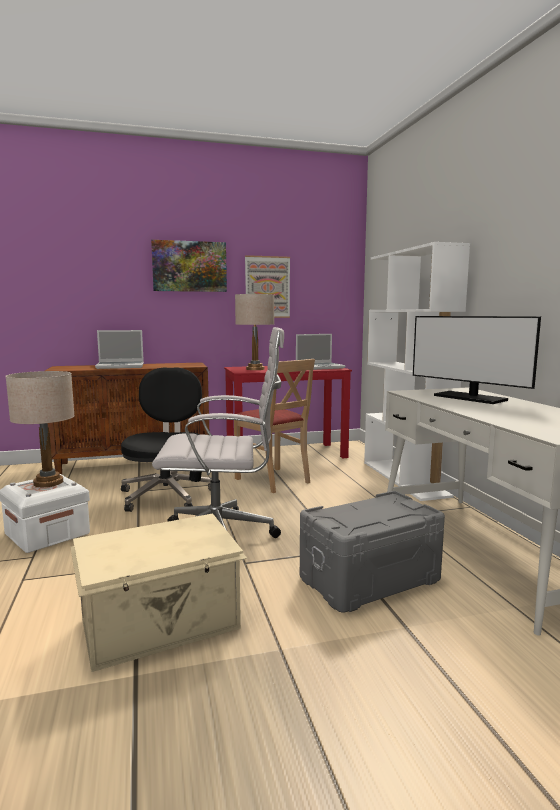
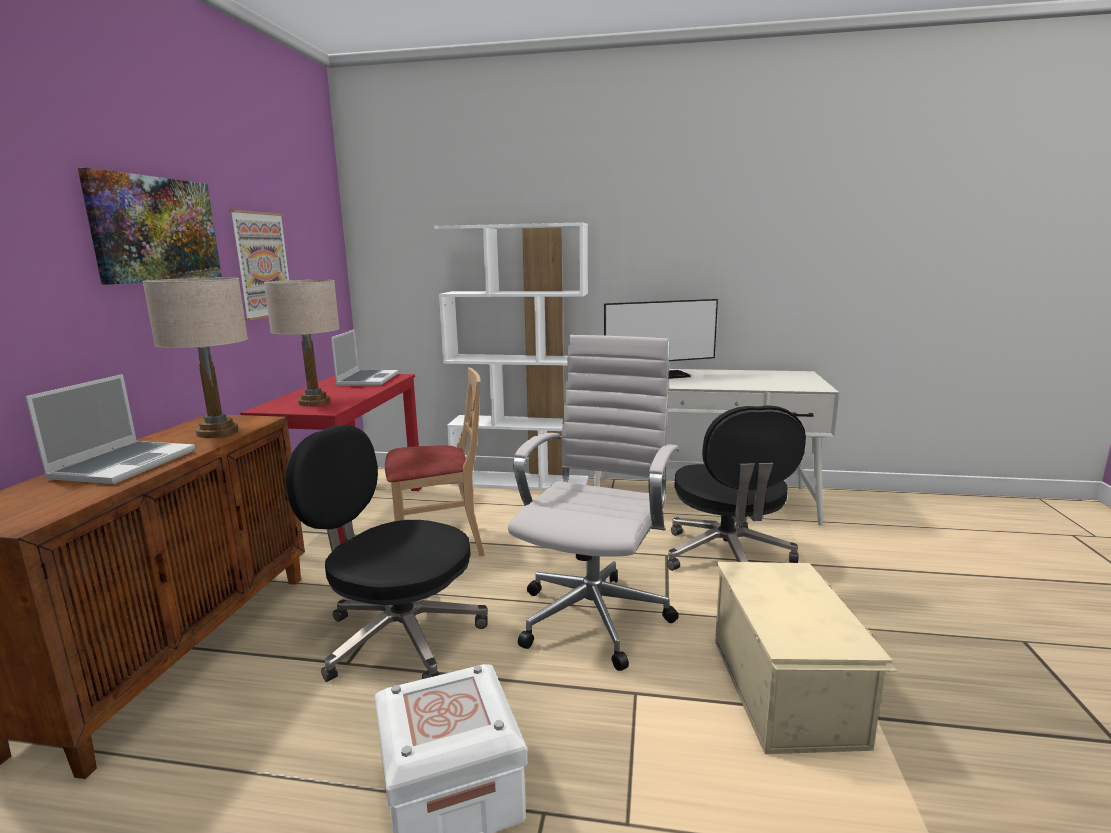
camera: 65 degrees left, 5 degrees up
(48, 482) = (439, 700): beige table lamp -> beige table lamp (218, 432)
(368, 578) = (727, 557): grey storage box -> black office chair

